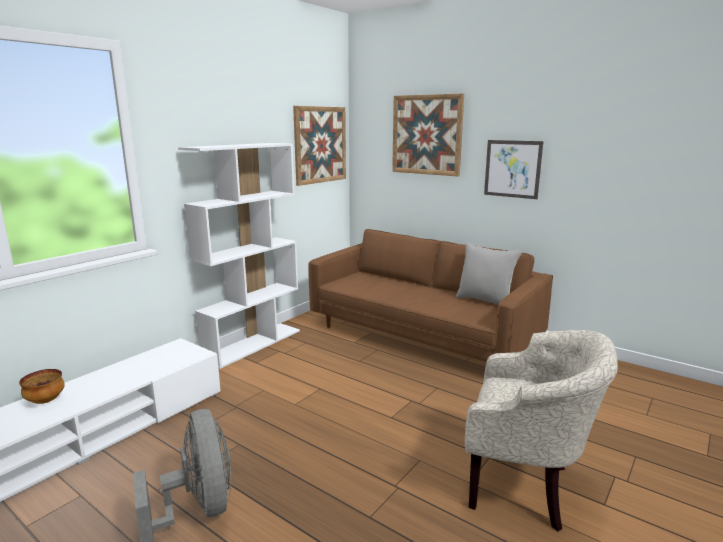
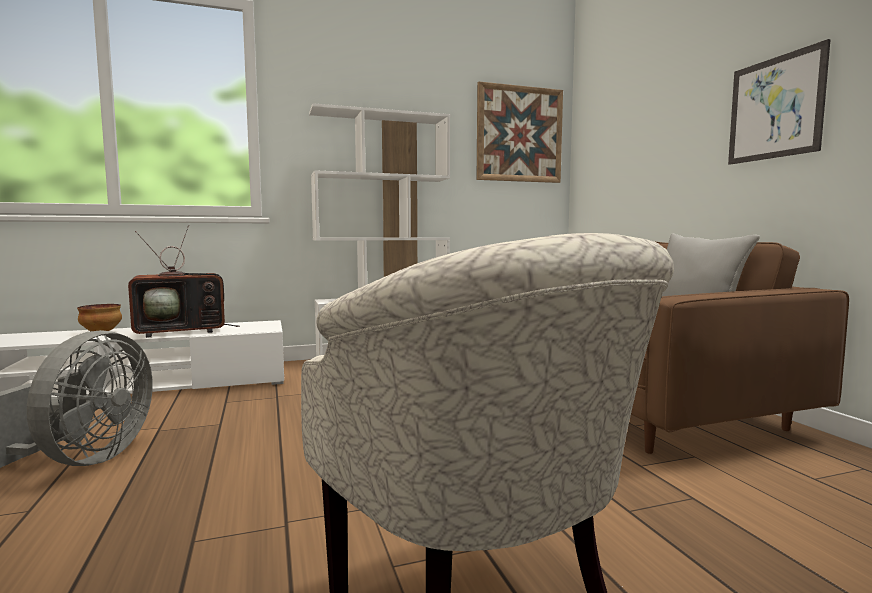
camera: 35 degrees right, 10 degrees down
(129, 376) = (183, 331): none -> television
(426, 135) = (652, 96): picture -> none

